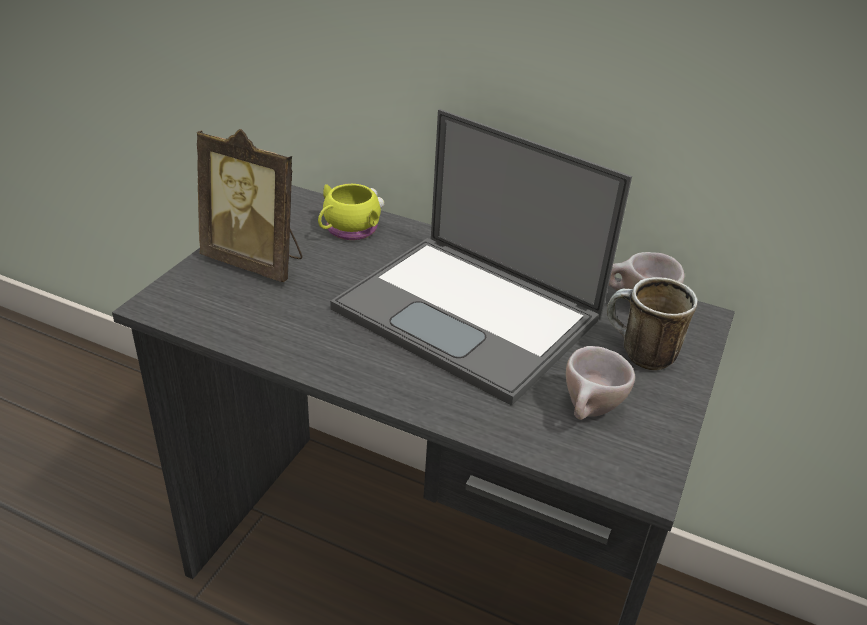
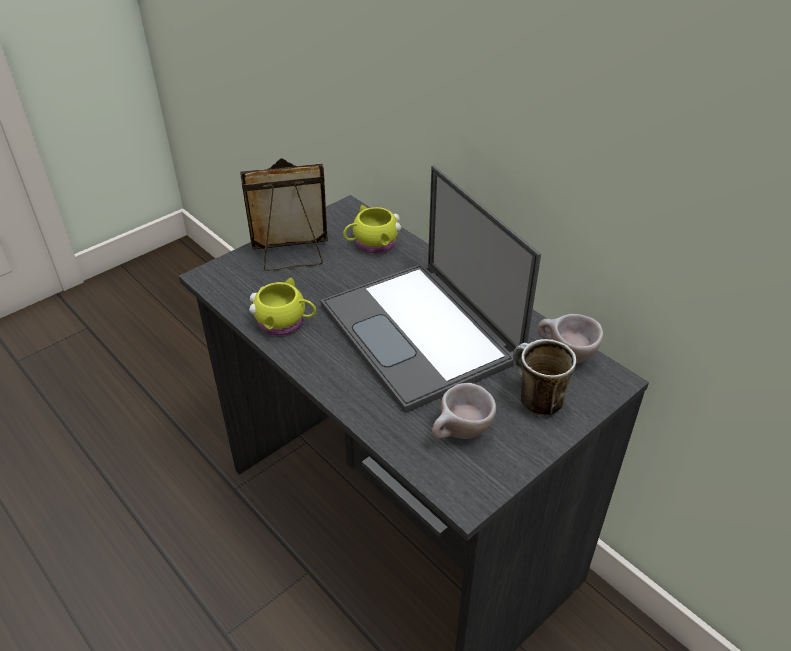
camera: 25 degrees right, 5 degrees up
(256, 261) = (291, 256): picture frame -> picture frame turned 120 degrees clockwise
(296, 337) = (285, 322): none -> yellow mug

